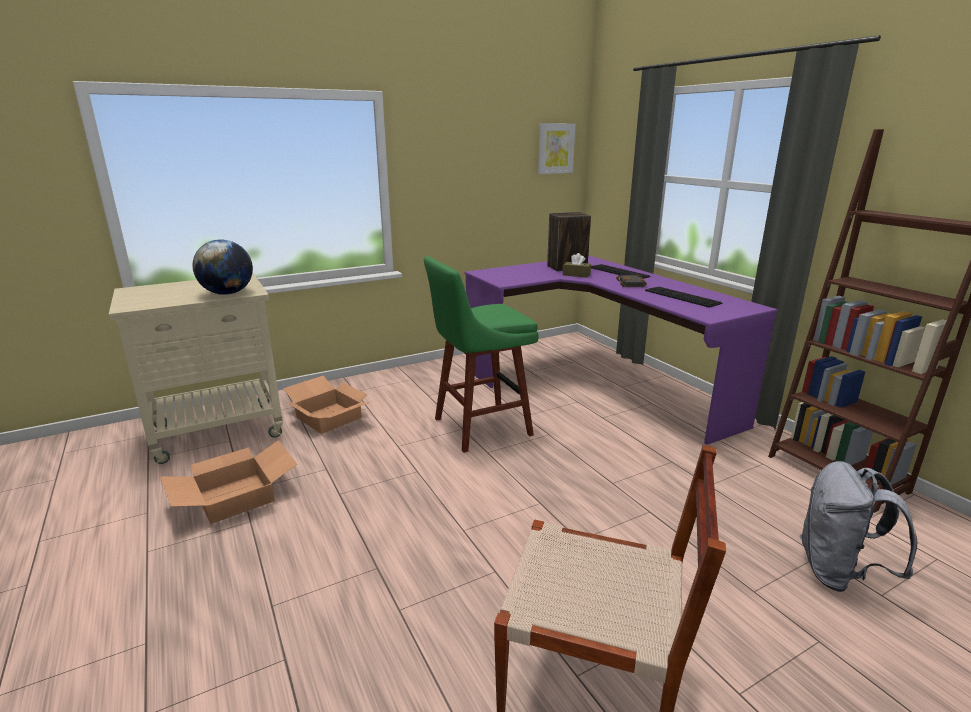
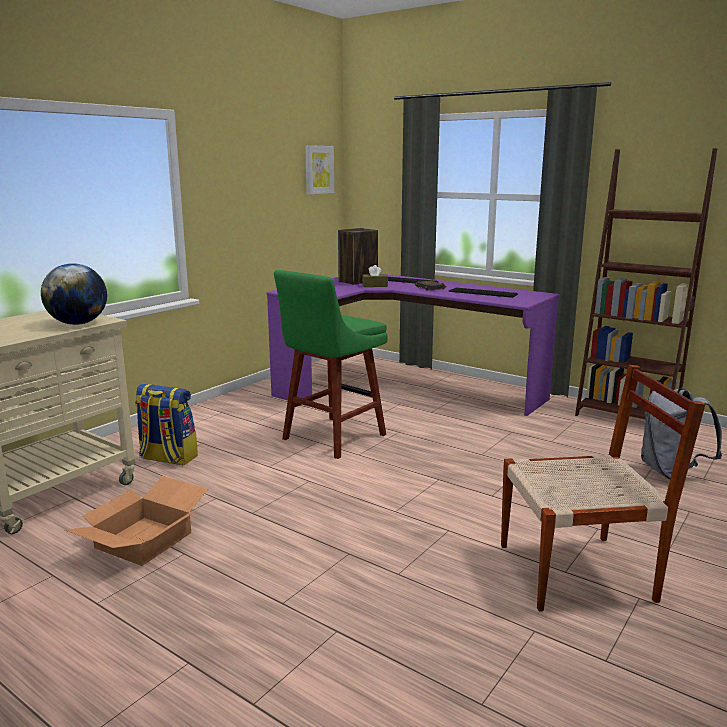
camera: 25 degrees left, 5 degrees down
(327, 418) = (167, 458): cardboard box -> backpack

